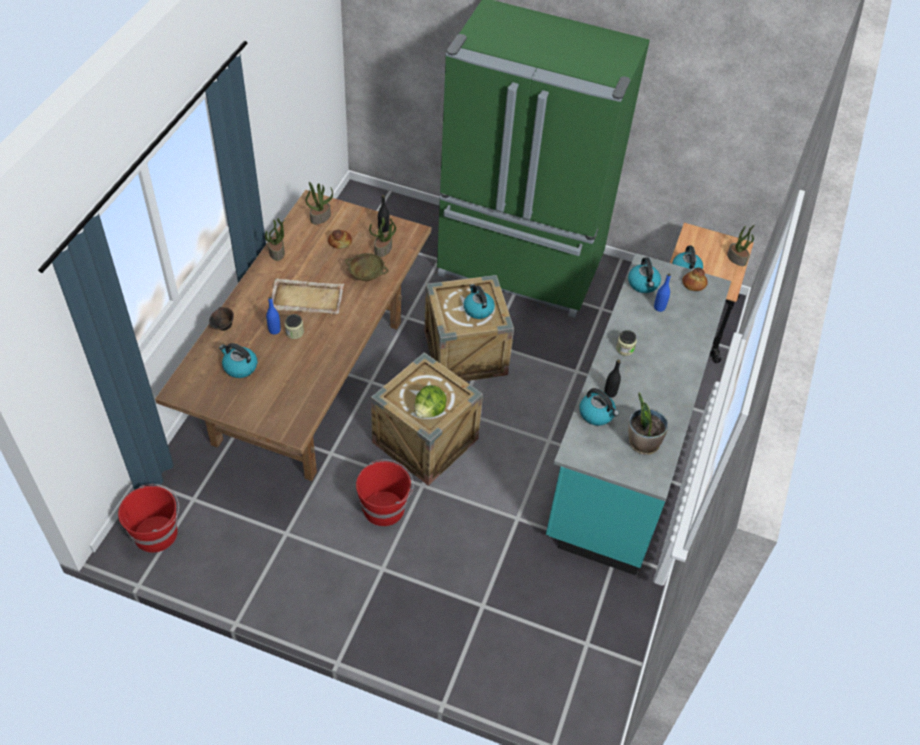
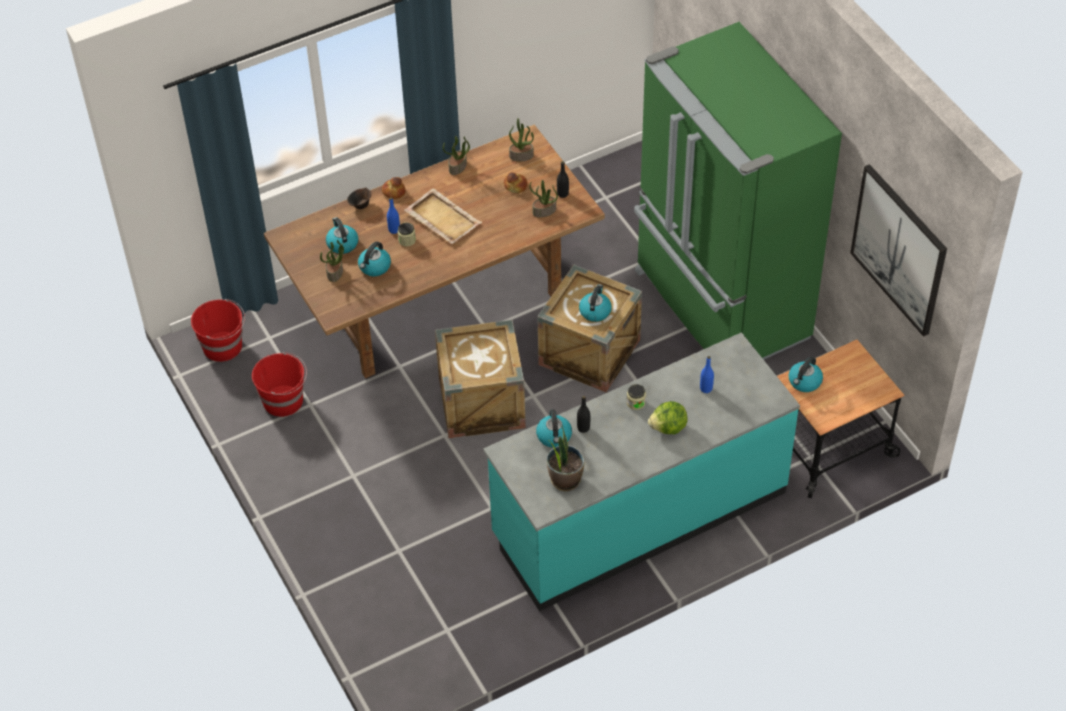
camera: 45 degrees right, 0 degrees up
(366, 276) = (507, 226): beige bowl -> none
(384, 507) = (399, 433): red bucket -> red bucket (284, 400)
(430, 411) = (469, 368): lettuce -> lettuce (668, 428)
(643, 284) = (715, 362): kettle -> kettle (374, 267)
(694, 284) = (761, 388): bread -> bread (393, 192)
(731, 118) = (899, 249): none -> picture
(737, 258) = (868, 399): potted plant -> potted plant (335, 272)

